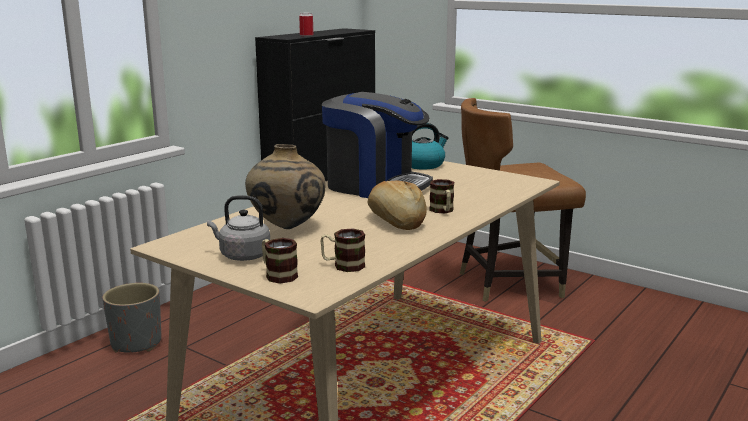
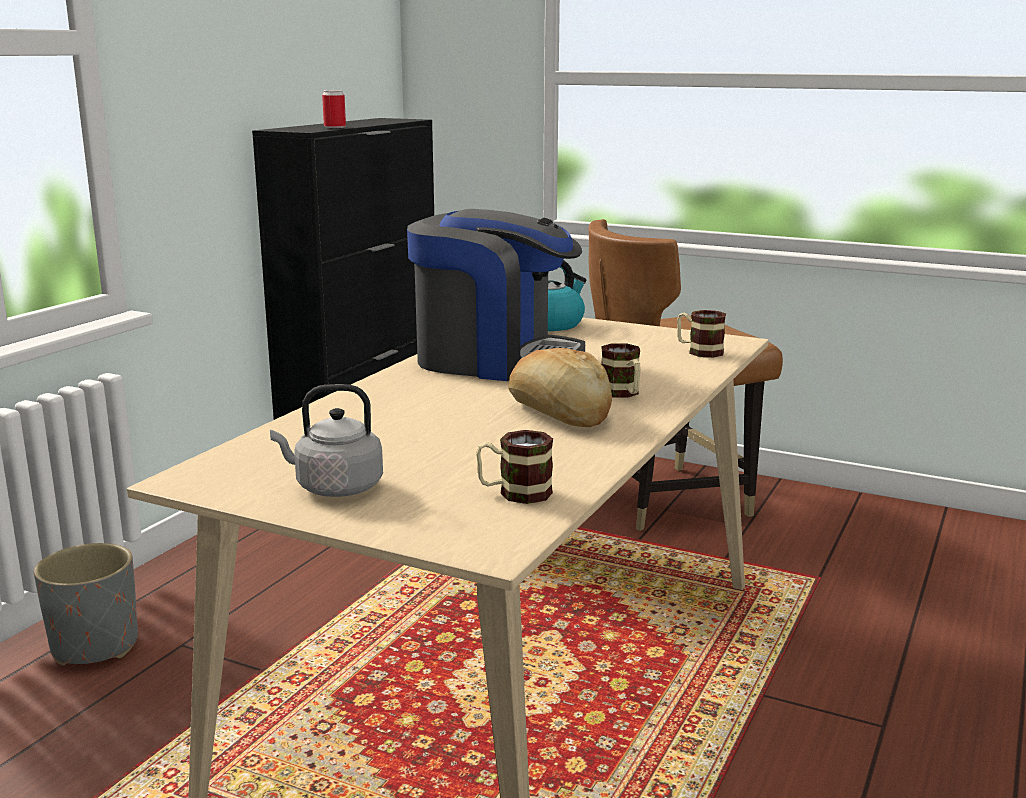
camera: 10 degrees left, 0 degrees up
(277, 274) = (412, 517): mug -> mug (699, 351)
(287, 227) = (386, 435): beige vase -> none

